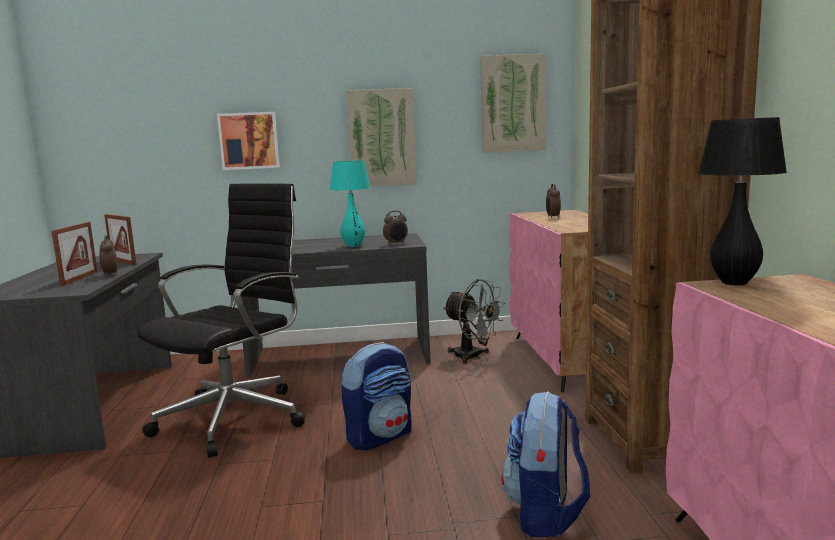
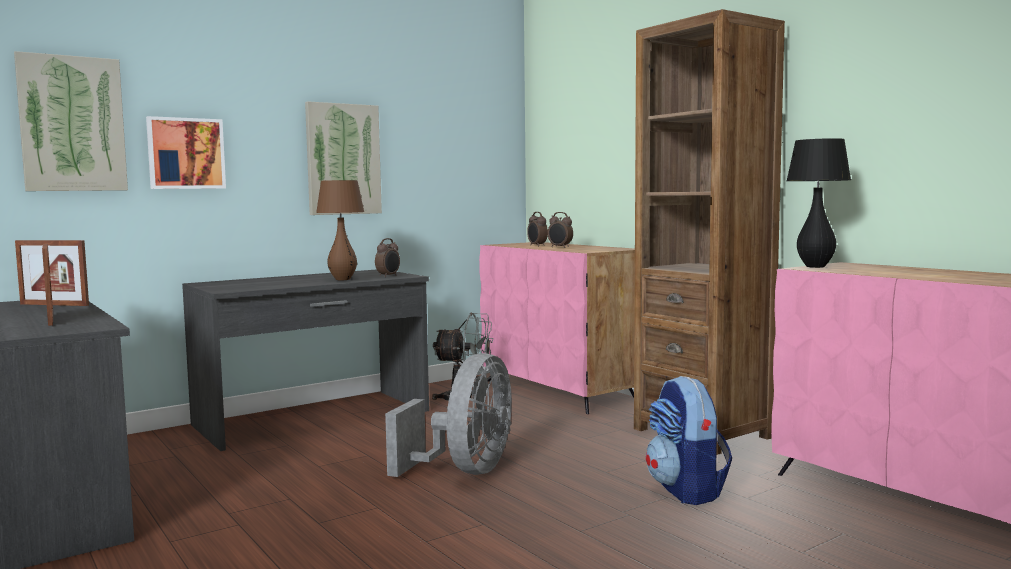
camera: 30 degrees left, 5 degrees down
(110, 274) = (87, 314): alarm clock -> alarm clock (560, 247)
(236, 418) = (271, 485): black office chair -> none
(353, 246) = (342, 279): turquoise table lamp -> brown table lamp
(380, 436) = (465, 471): backpack -> grey fan
(513, 104) = (472, 131): picture -> picture (72, 124)

